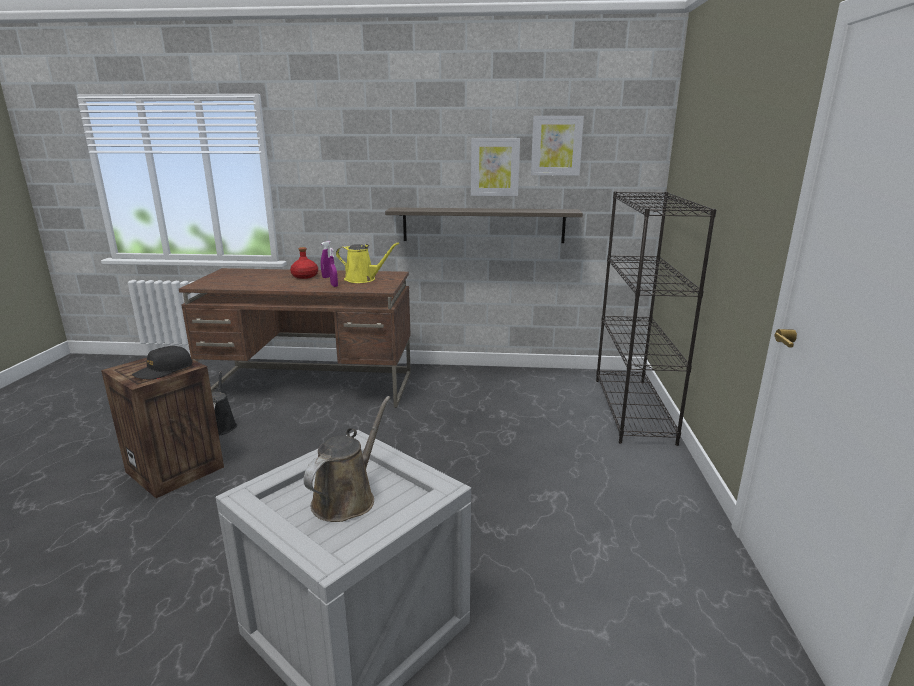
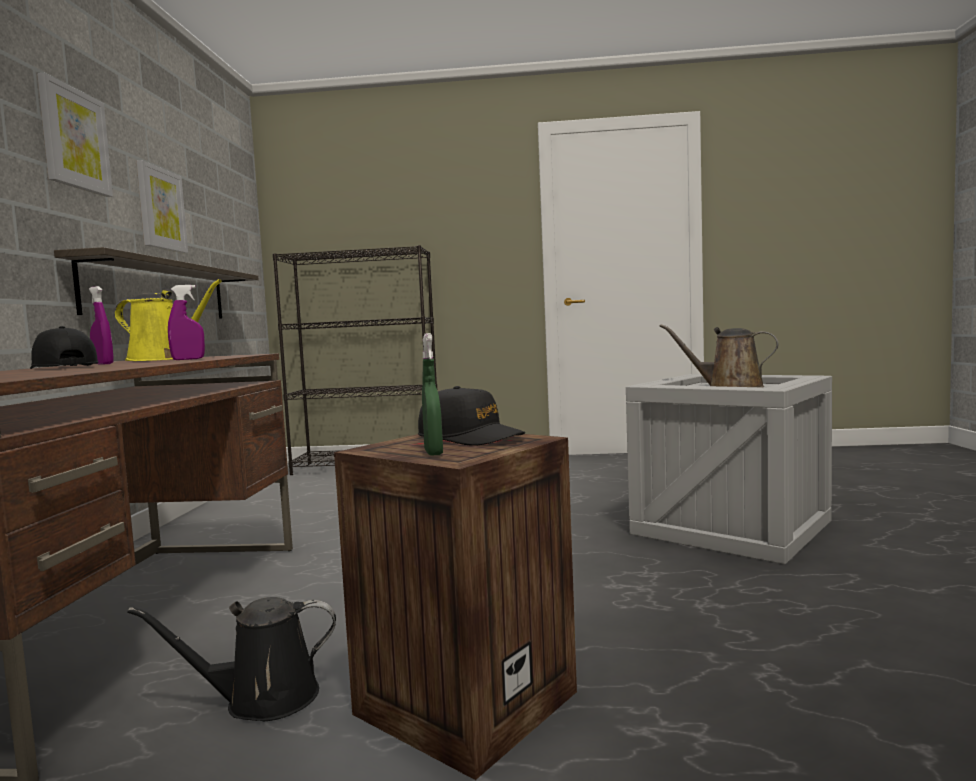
camera: 90 degrees left, 15 degrees down
(138, 365) = (433, 453): none -> green spray bottle
(304, 276) = (63, 367): red bottle -> black cap
(363, 279) = (163, 359): yellow watering can -> yellow watering can turned 90 degrees clockwise
(556, 145) = (202, 196): picture -> picture (74, 139)

